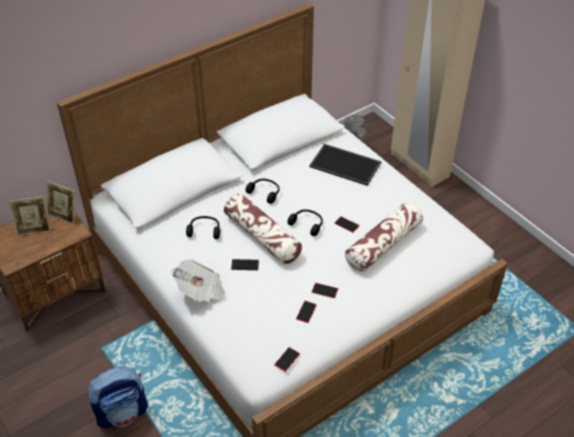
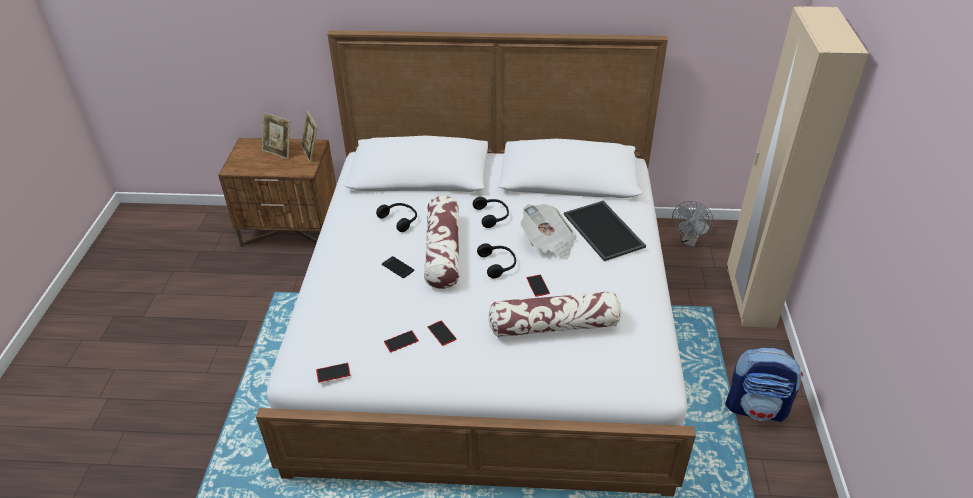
camera: 40 degrees right, 5 degrees down
(122, 412) = (231, 353): backpack -> backpack (756, 407)
(201, 291) = (335, 267): newspaper -> newspaper (548, 243)

